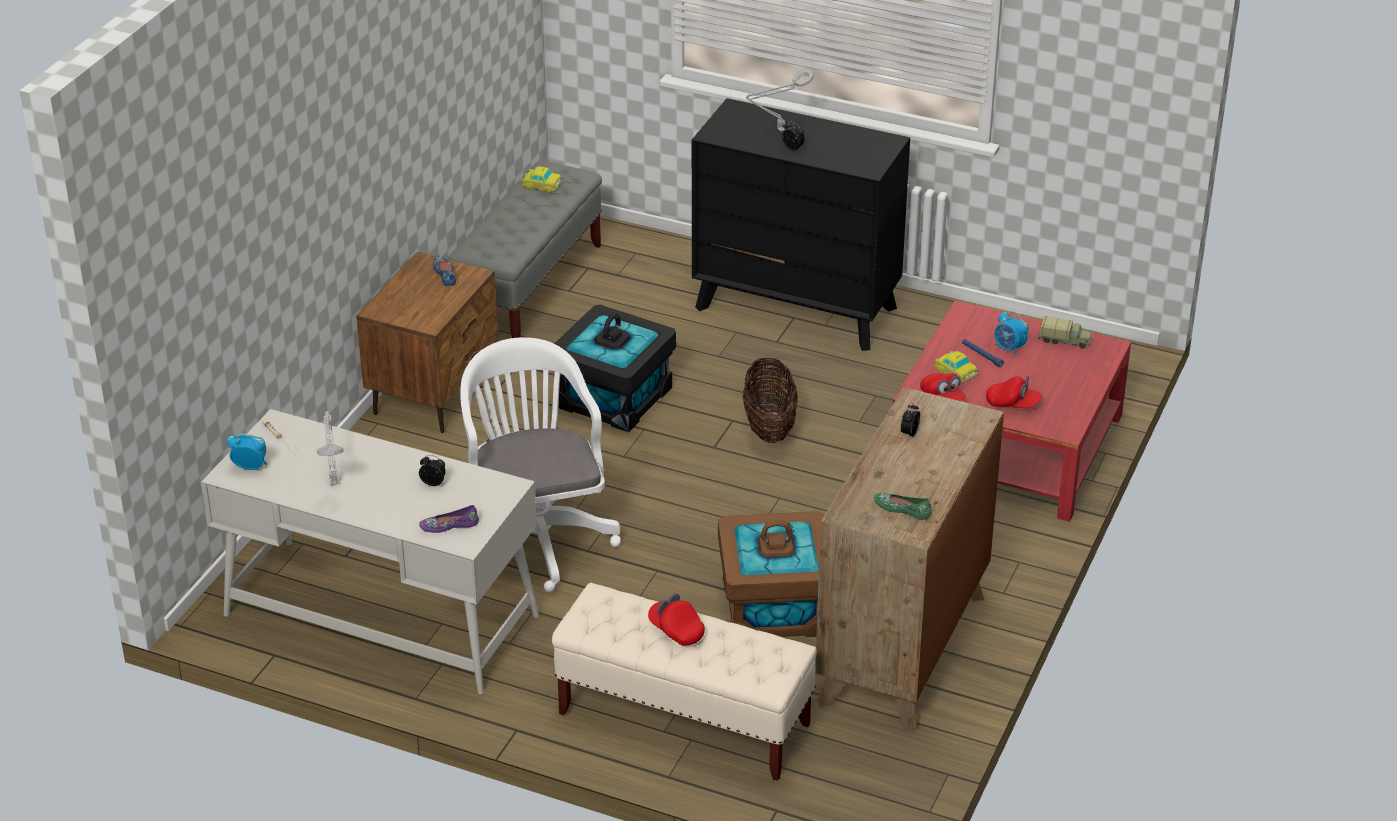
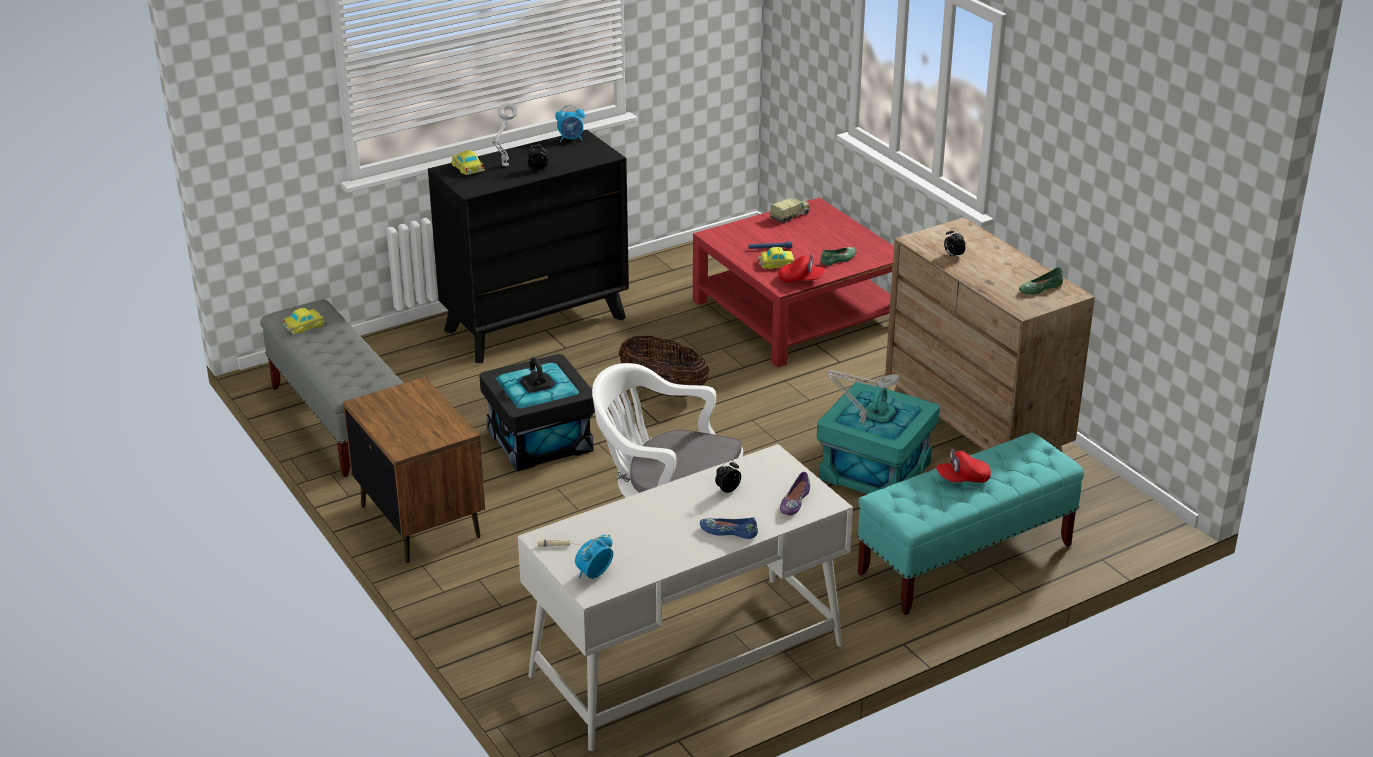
camera: 55 degrees left, 5 degrees down
(334, 481) = (668, 538): grey table lamp -> grey table lamp (860, 420)
(445, 274) = (397, 399): blue shoe -> blue shoe (729, 531)
(683, 719) = (964, 560): beige bench -> turquoise bench
(751, 115) = (468, 168): none -> toy car
(774, 607) = (875, 471): brown storage box -> turquoise storage box
(1009, 348) = (774, 236): alarm clock -> alarm clock (571, 139)
(1013, 404) = (838, 259): red cap -> green shoe

